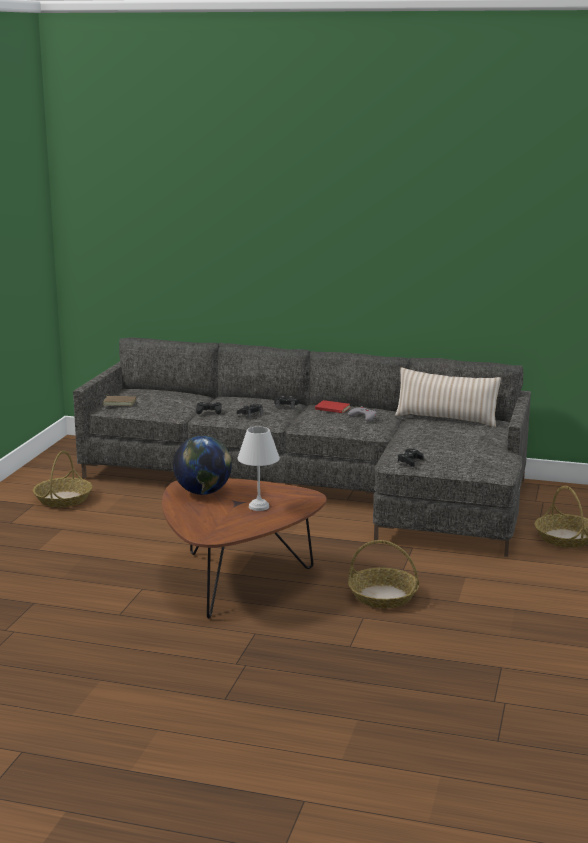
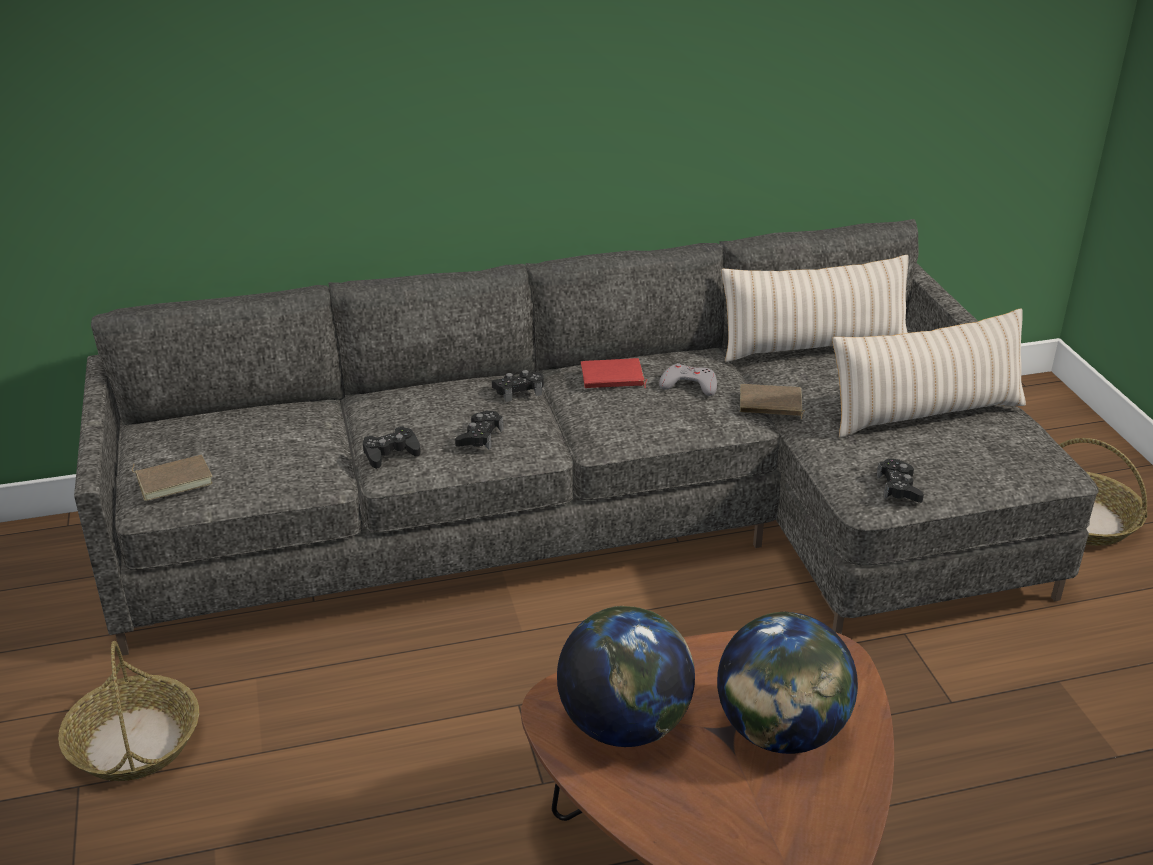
camera: 30 degrees left, 15 degrees up
(258, 507) = (780, 732): white table lamp -> globe
(383, 596) = (999, 795): basket -> none
(392, 430) = (770, 405): none -> brown book
(463, 445) = (925, 413): none -> beige pillow

